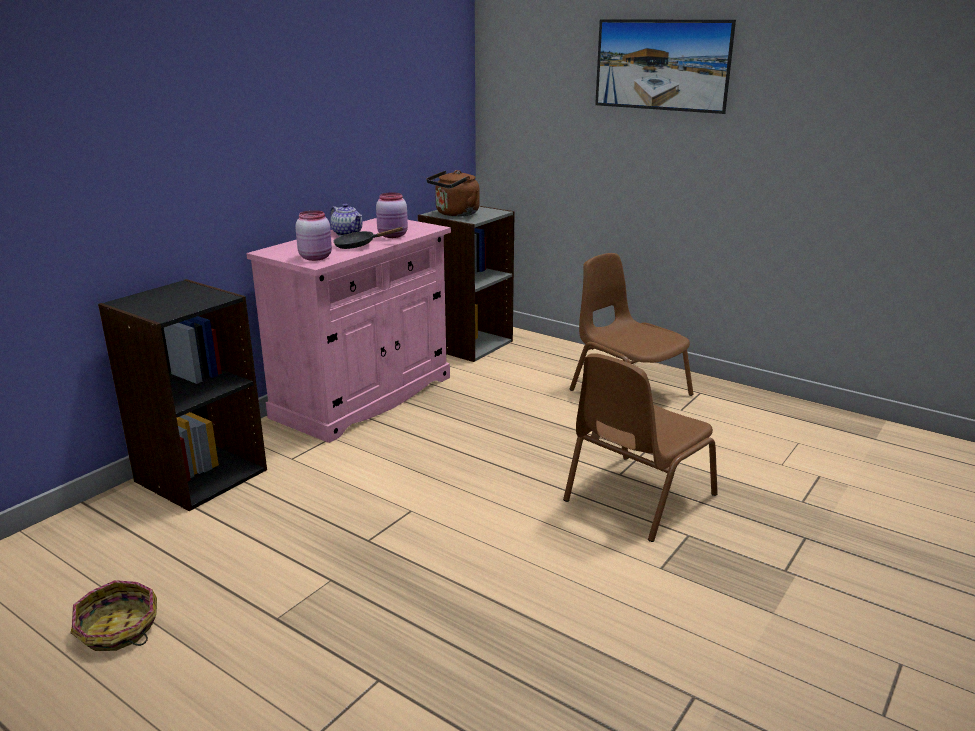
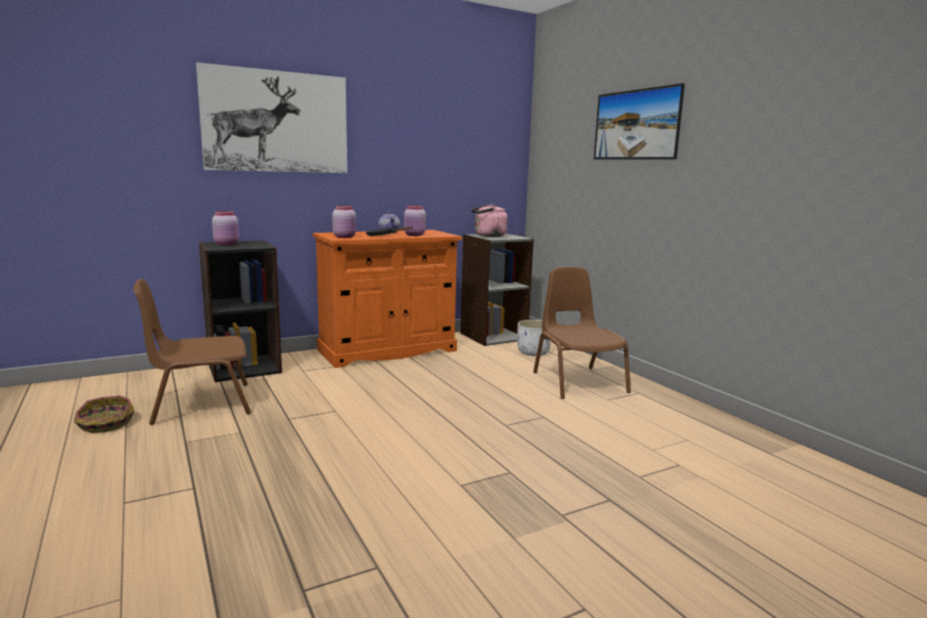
camera: 25 degrees right, 10 degrees down
(155, 300) = (227, 244): none -> pink jar
(180, 89) = (276, 122): none -> picture
(364, 397) = (387, 350): pink cabinet -> orange cabinet
(455, 214) = (488, 236): brown kettle -> pink kettle
(539, 360) = (533, 353): none -> white planter
(636, 498) = (499, 441): brown chair -> brown chair (200, 403)

